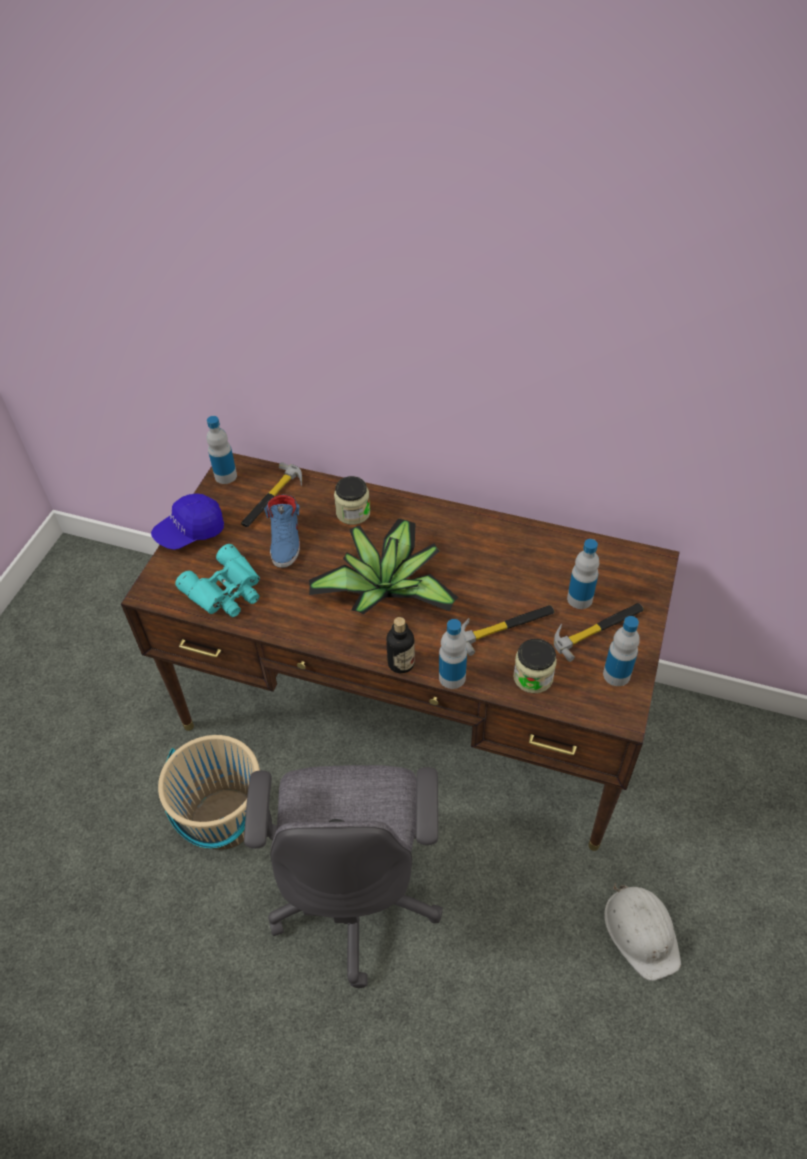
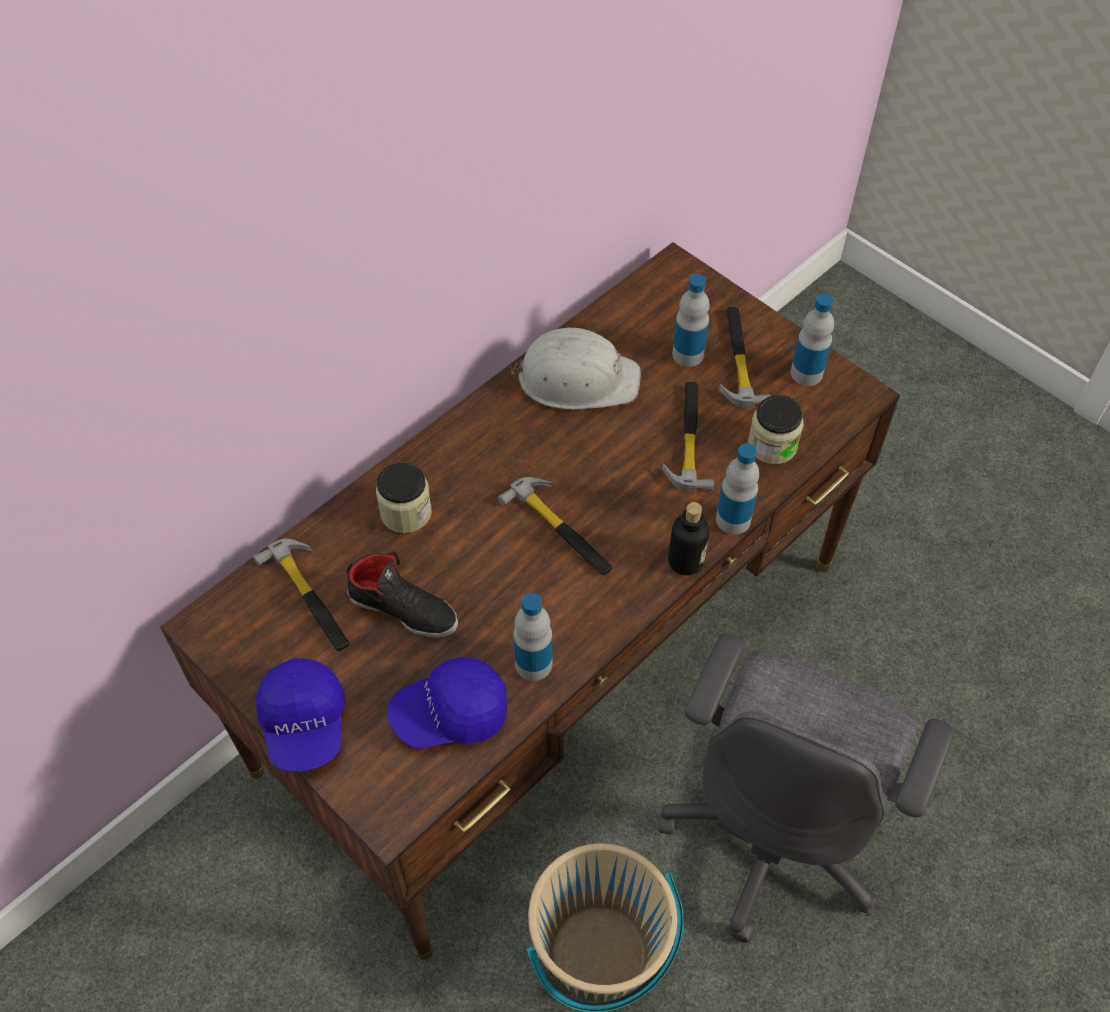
camera: 65 degrees left, 5 degrees up
(225, 476) = (220, 639): bottle -> bottle (533, 664)
(226, 591) = (450, 714): turquoise binoculars -> blue cap
(286, 540) = (404, 608): blue shoe -> black shoe
(357, 895) = (775, 832): grey office chair -> grey office chair turned 90 degrees clockwise
(386, 589) = (561, 529): potted plant -> hammer
(641, 931) = (932, 574): white hard hat -> white hard hat (577, 378)

